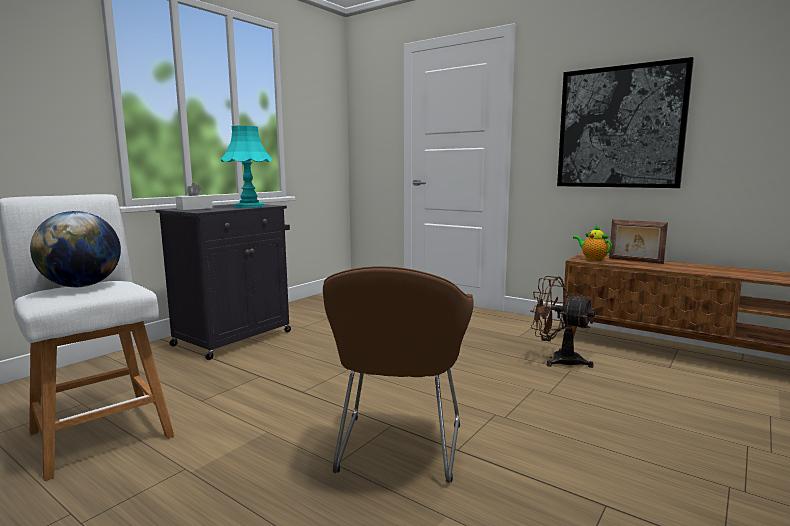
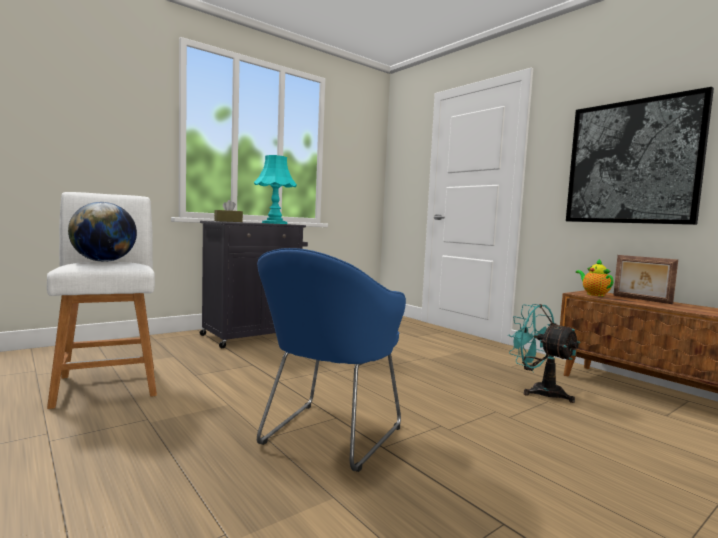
camera: 15 degrees right, 5 degrees down
(194, 208) = (228, 221): white tissue box -> brown tissue box
(397, 450) = (327, 437): brown armchair -> blue armchair
(558, 360) = (539, 391): brown fan -> turquoise fan

